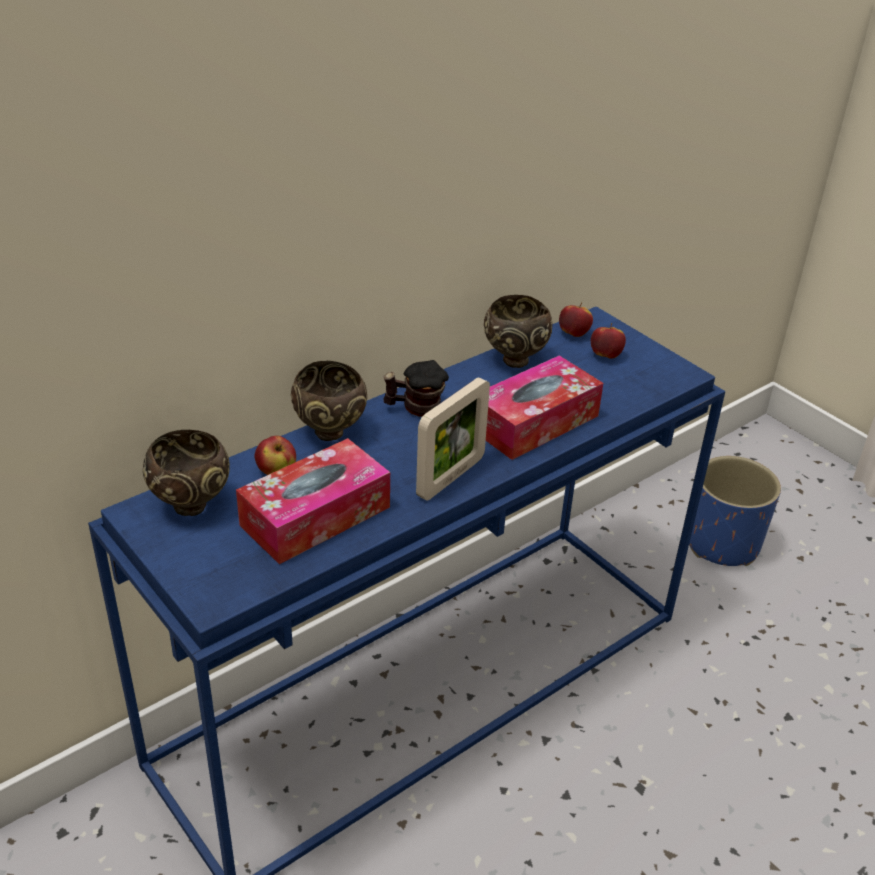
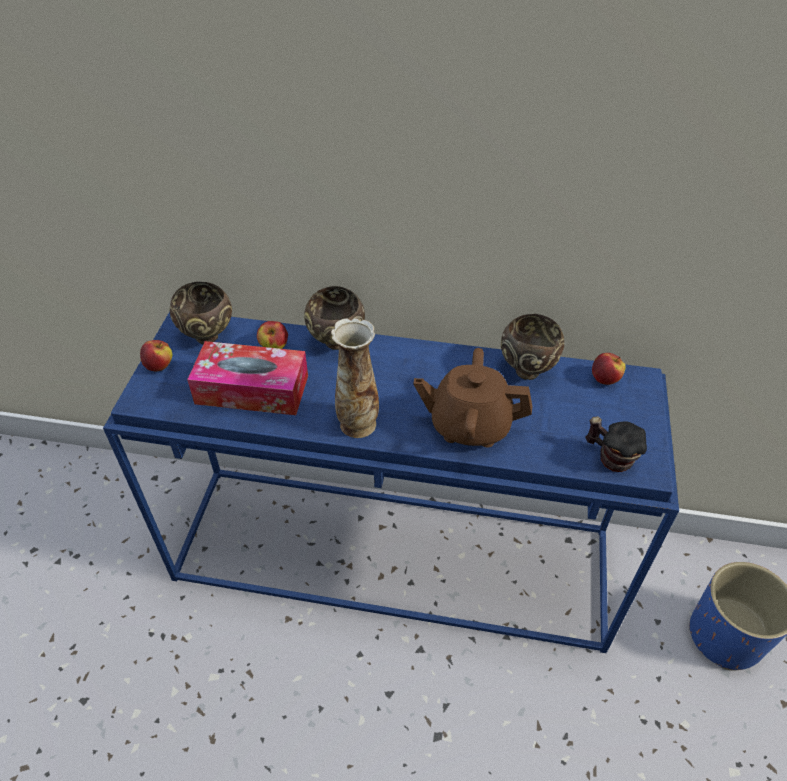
camera: 50 degrees right, 10 degrees up
(415, 408) = (408, 361): mug -> mug (610, 457)
(450, 477) = (358, 423): picture frame -> vase
(534, 422) = (469, 425): tissue box -> brown teapot
(605, 355) = (603, 412): apple -> apple (160, 366)

